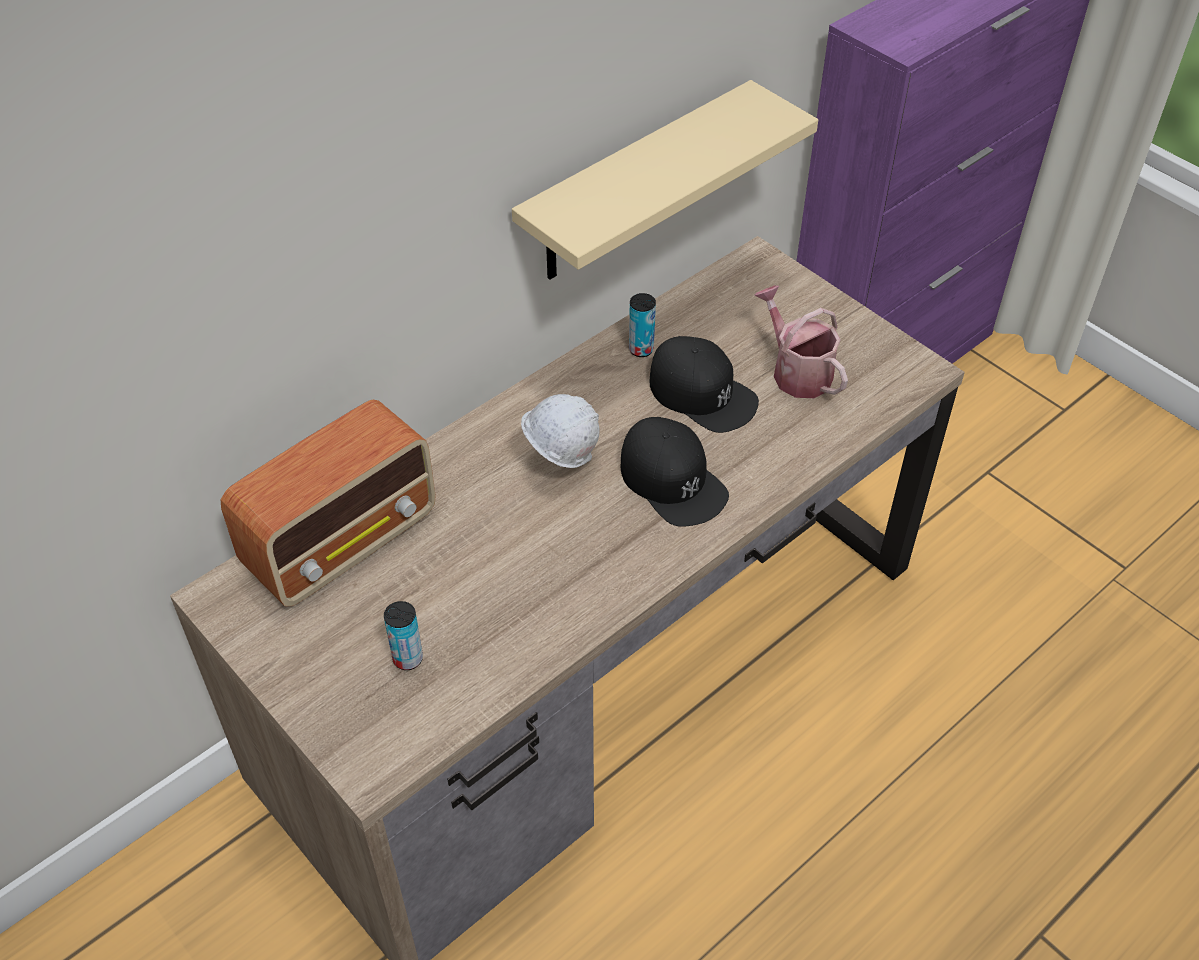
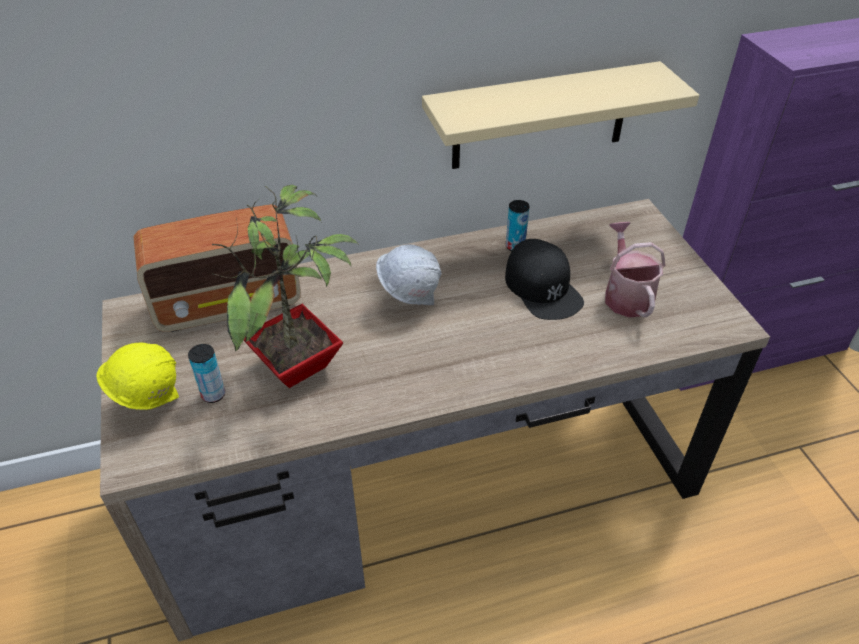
camera: 25 degrees right, 5 degrees down
(336, 697) = (149, 402): none -> yellow hard hat
(486, 591) = (298, 369): none -> potted plant
(672, 480) = (482, 339): black cap -> none

